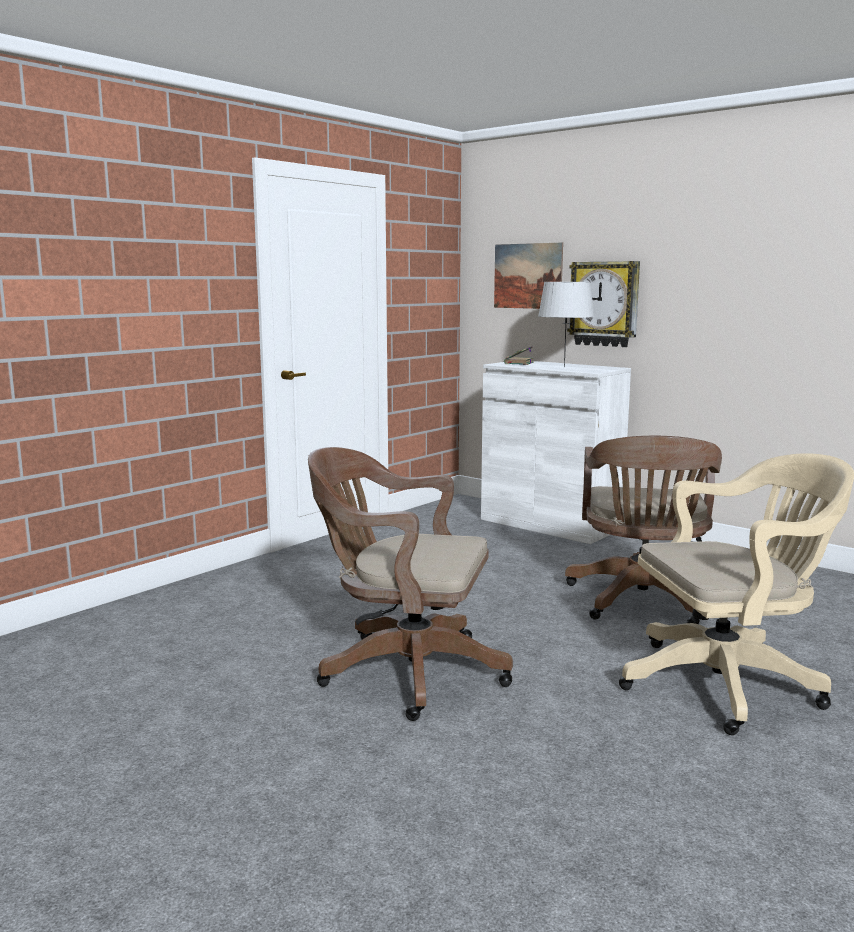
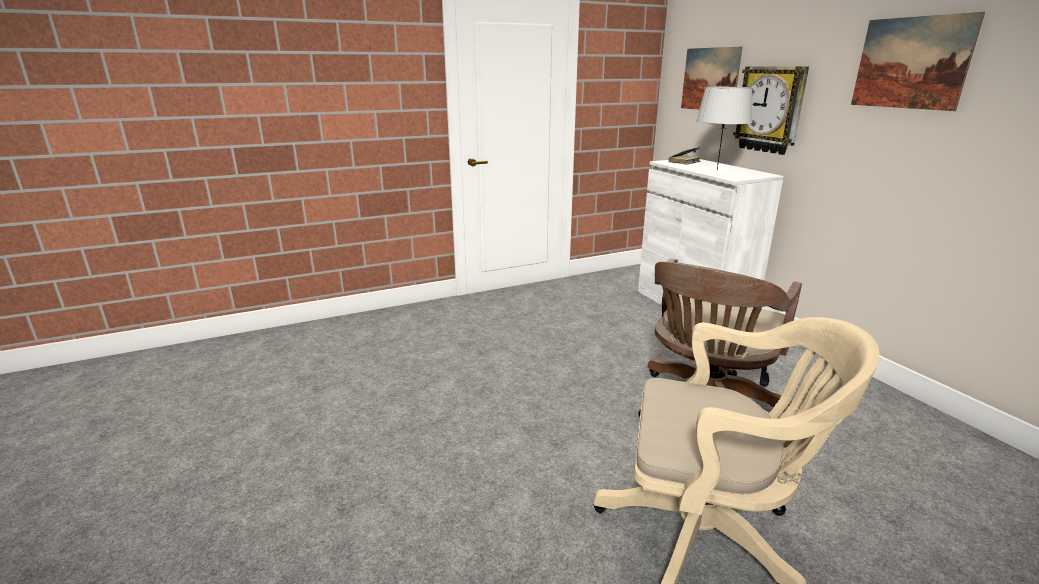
camera: 25 degrees right, 10 degrees up
(404, 671) = (439, 433): brown office chair -> none
(736, 257) = (911, 63): none -> picture

